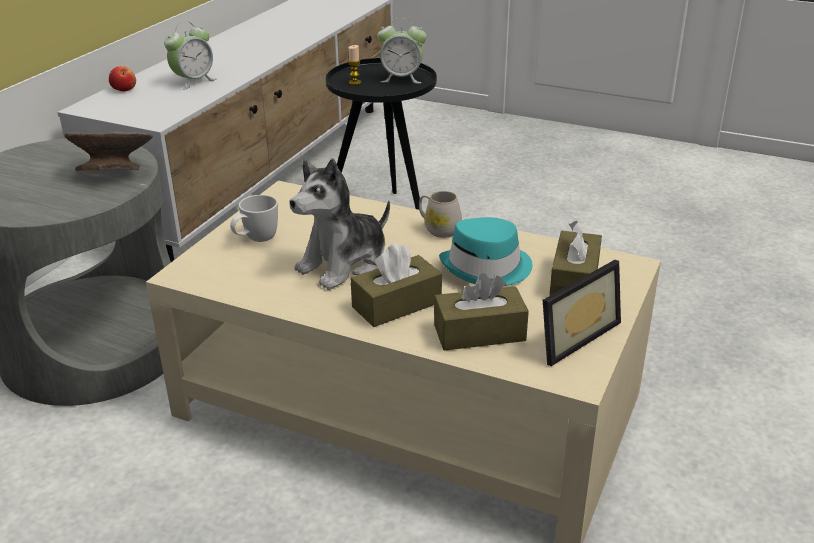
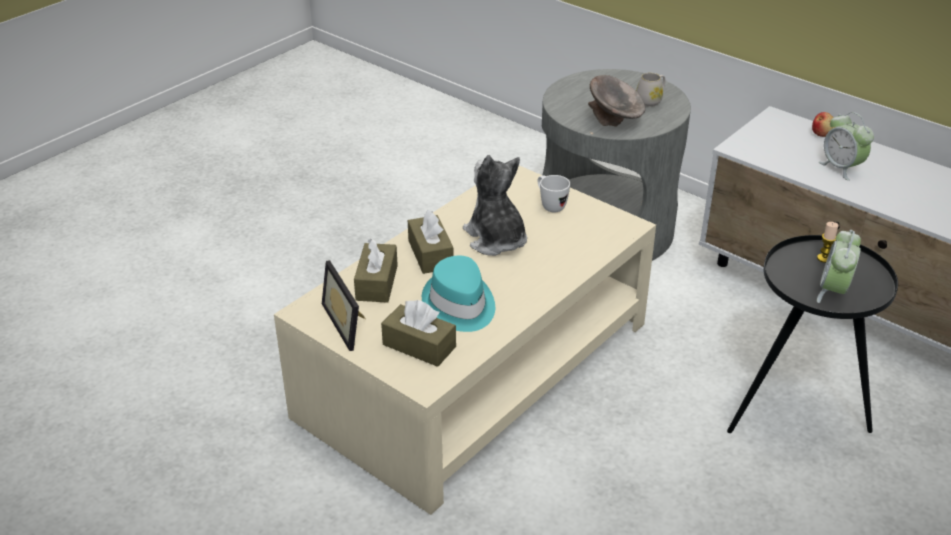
camera: 105 degrees right, 5 degrees up
(438, 229) = (532, 293): white mug -> white mug (651, 100)

